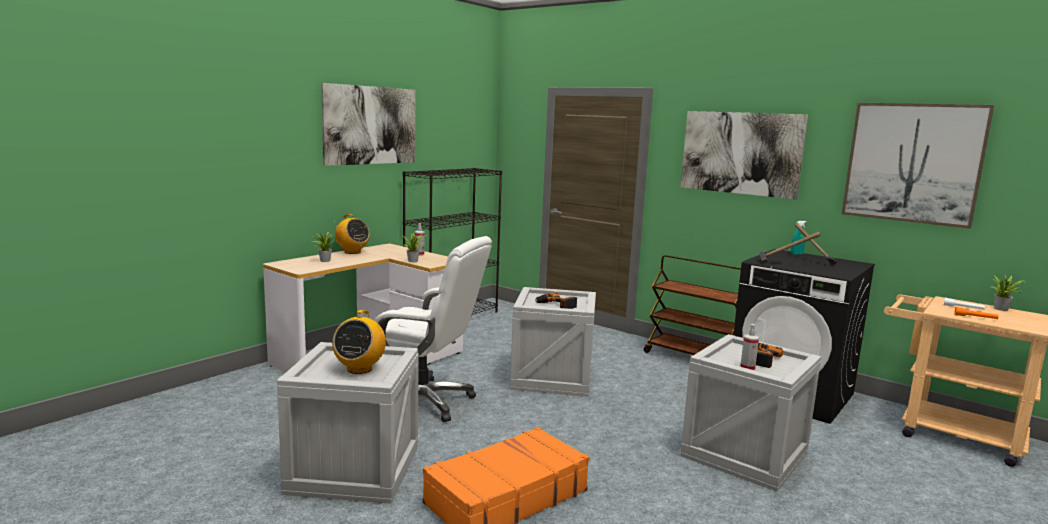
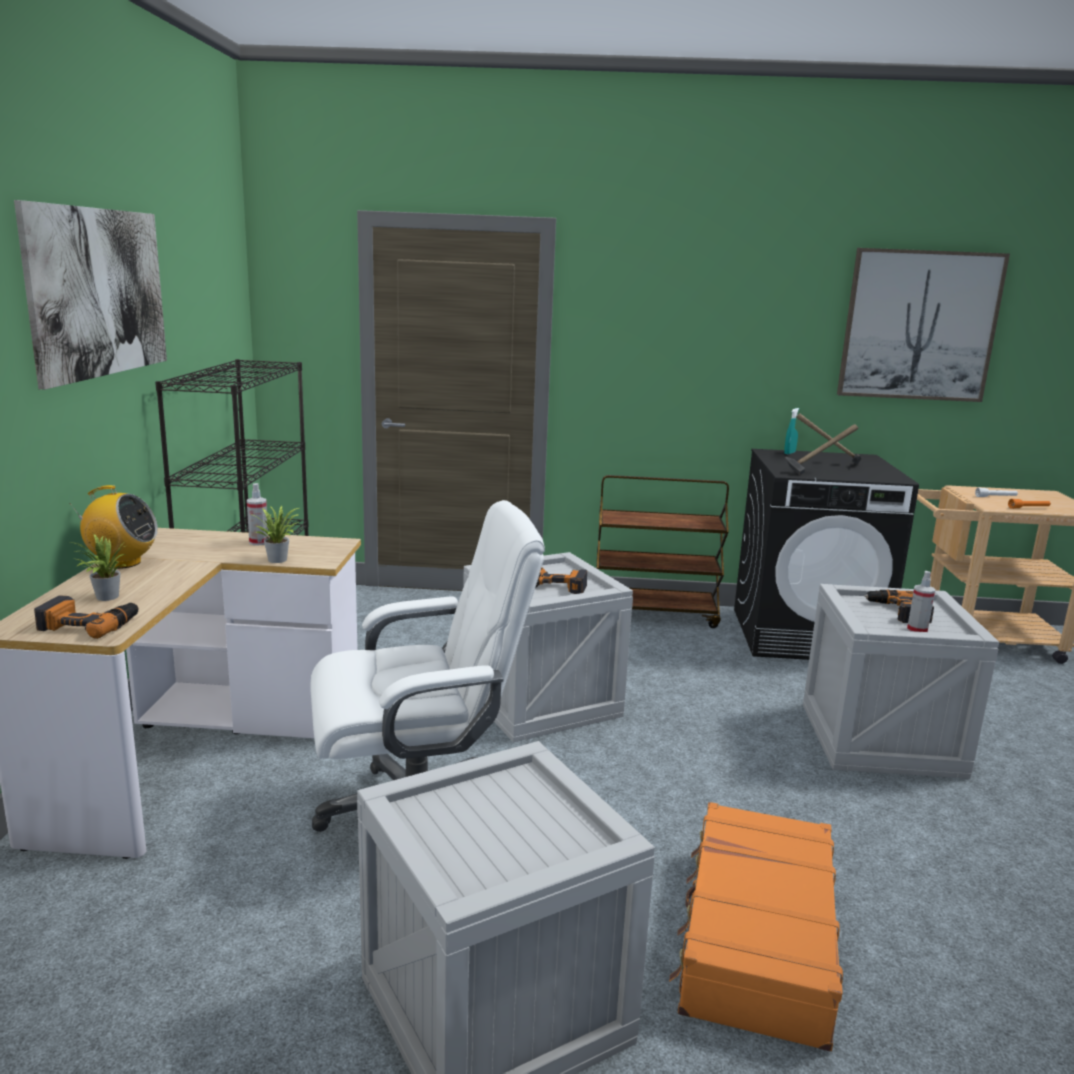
camera: 35 degrees left, 5 degrees up
(302, 267) = (89, 624): none -> power drill
(359, 368) = (516, 823): radio -> none
(740, 153) = (699, 318): picture -> none
(1003, 309) = (1019, 491): potted plant -> none

